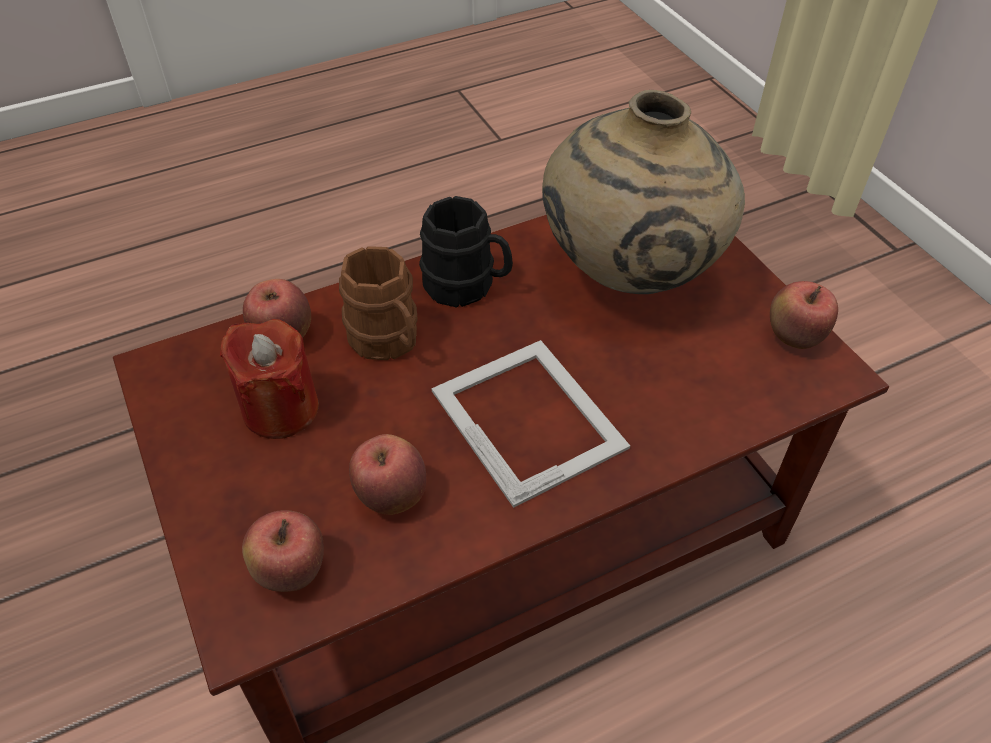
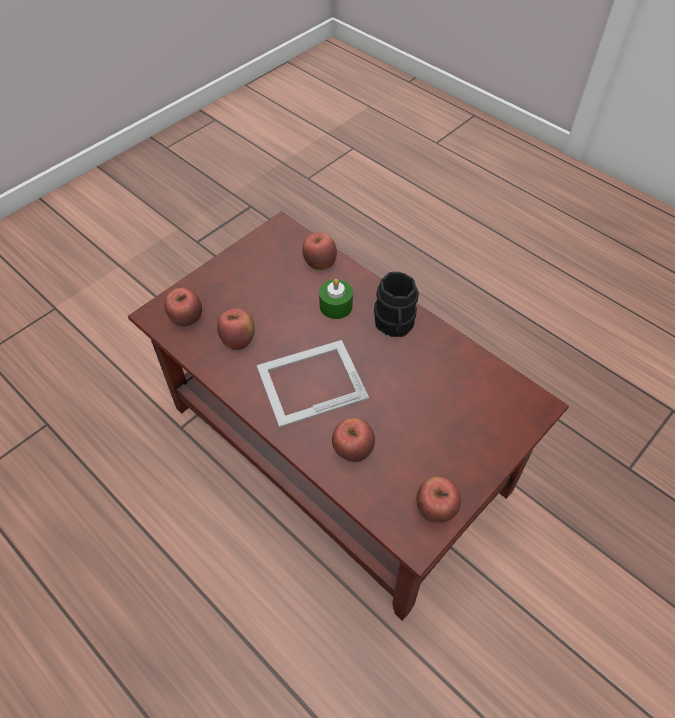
camera: 70 degrees right, 5 degrees up
(280, 409) = (274, 281): red candle -> none
(388, 342) = (336, 306): brown mug -> green candle
(528, 416) = (310, 382): picture frame -> picture frame turned 150 degrees counterclockwise
(628, 276) = (445, 403): beige vase -> none
(676, 399) = (353, 451): none -> apple

